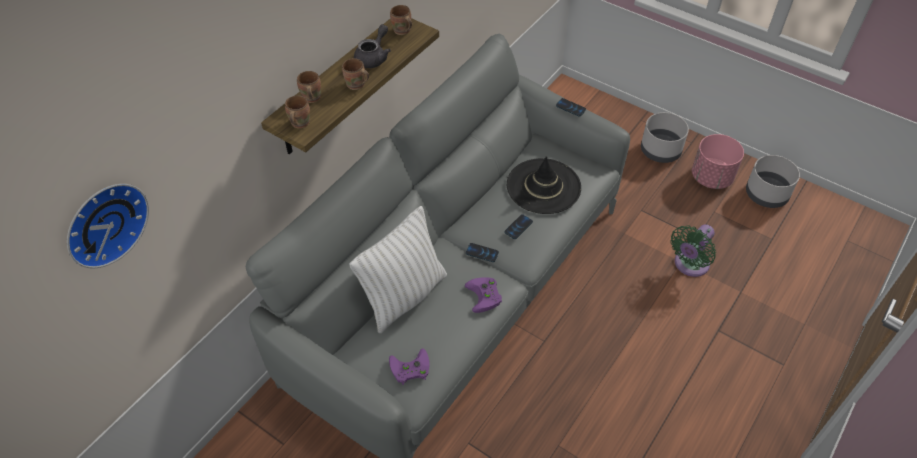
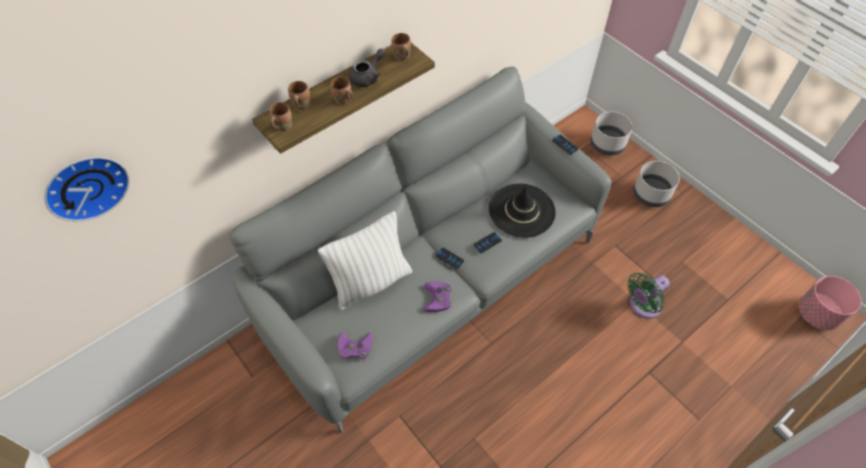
camera: 15 degrees right, 5 degrees up
(711, 178) = (689, 229): pink planter -> pink planter (817, 314)
(766, 194) = (736, 256): grey planter -> grey planter (607, 144)

